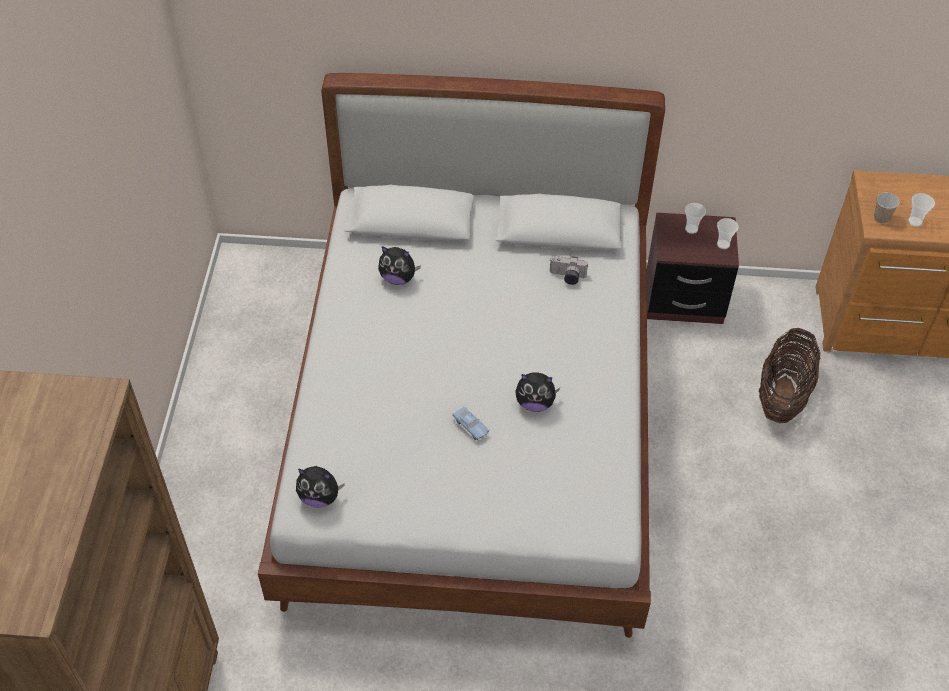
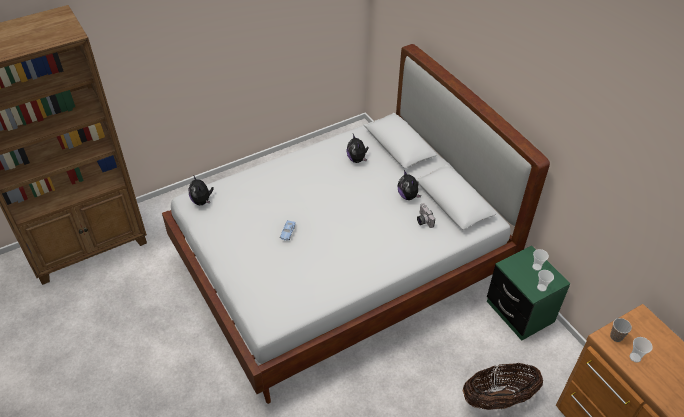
camera: 55 degrees right, 5 degrees down
(535, 403) = (325, 250): plush toy -> plush toy (408, 196)
(683, 299) = (519, 312): brown nightstand -> green nightstand

